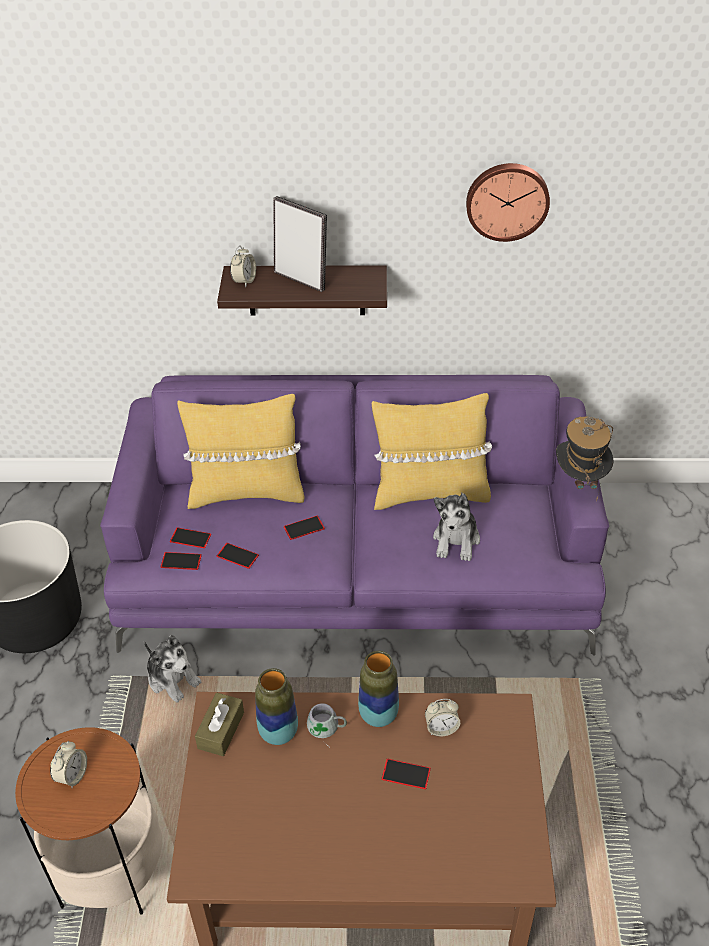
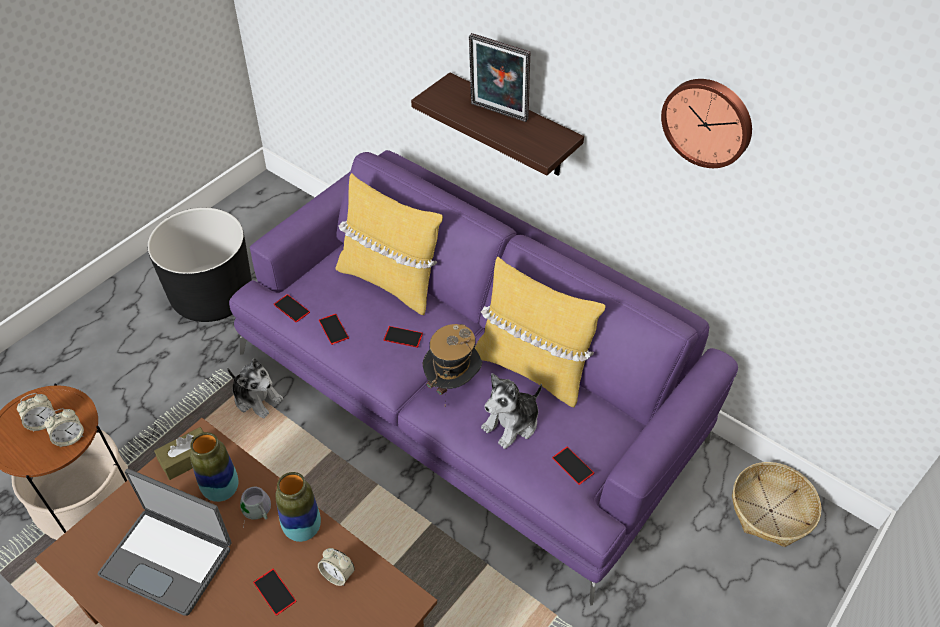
camera: 35 degrees right, 5 degrees up
(172, 678) = (257, 398): plush toy -> plush toy turned 45 degrees counterclockwise
(190, 538) = (315, 294): phone -> phone (572, 465)
(244, 281) = (450, 93): alarm clock -> alarm clock (70, 438)
(291, 813) = (168, 559): none -> laptop
(301, 279) = (497, 113): picture frame -> picture frame turned 135 degrees clockwise
(579, 481) = (652, 438): hat -> hat (452, 383)
(649, 513) = (770, 511): none -> basket

